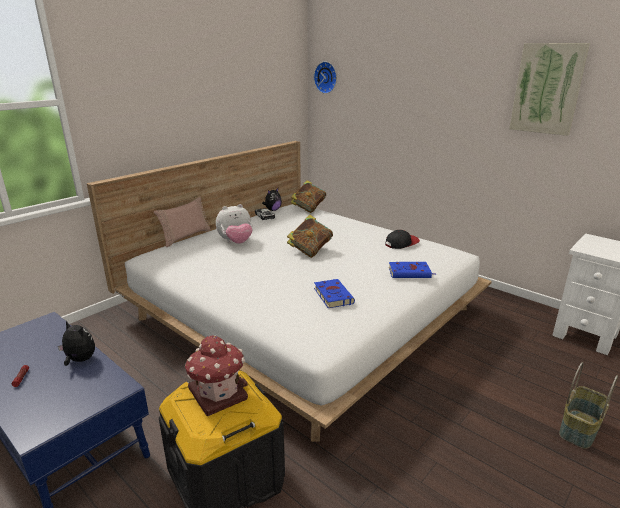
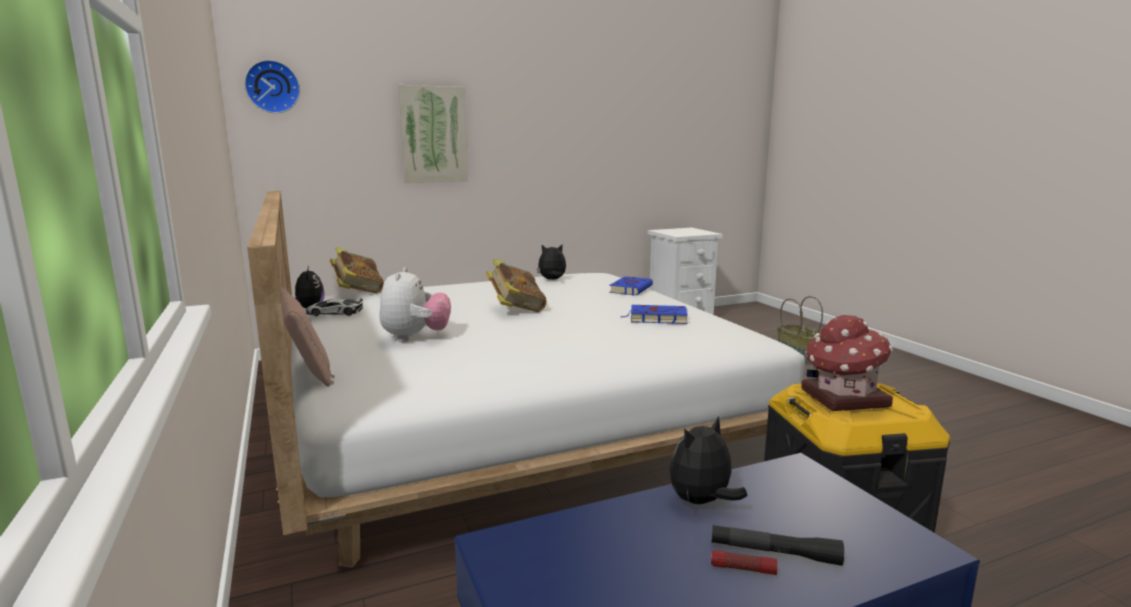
camera: 65 degrees left, 10 degrees down
(33, 385) = (774, 553): none -> black flashlight
(402, 243) = (552, 280): cap -> plush toy
(547, 89) = (590, 96): picture -> picture (433, 134)

